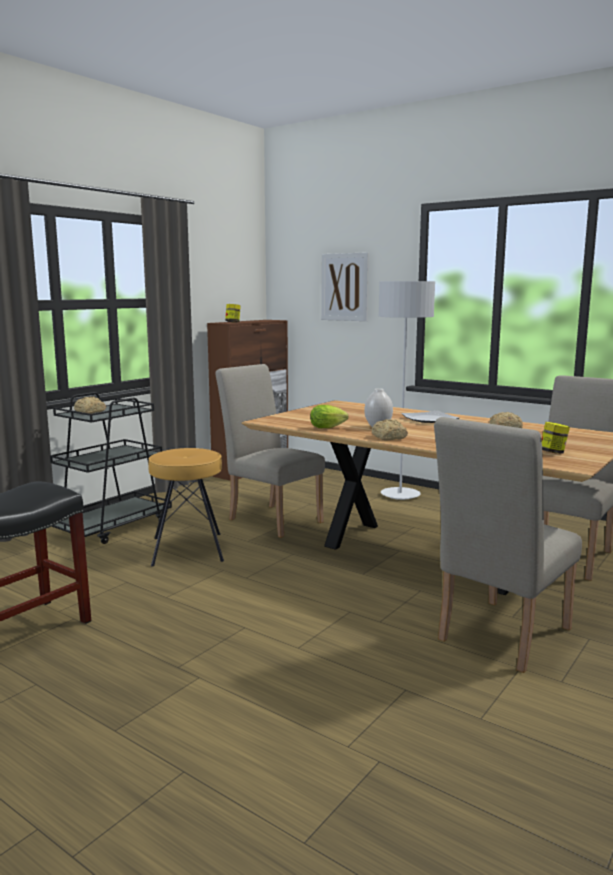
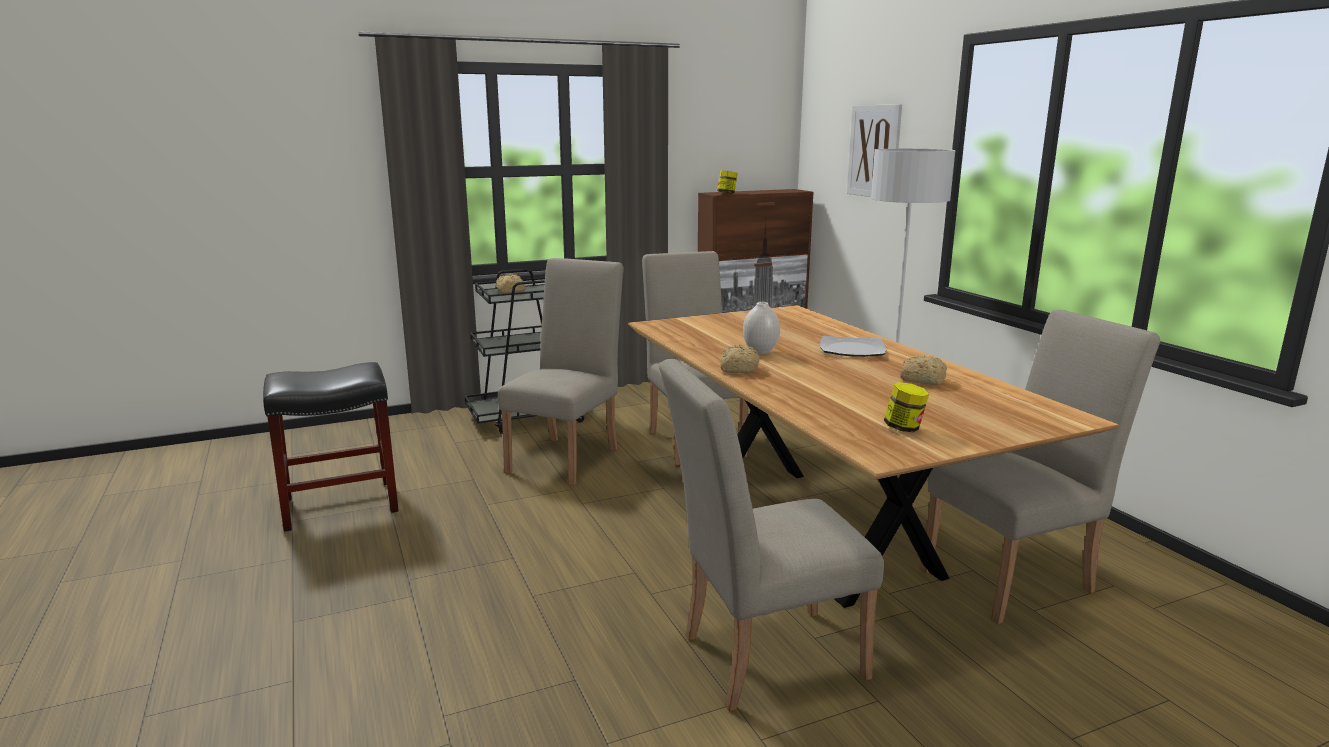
camera: 30 degrees right, 5 degrees up
(188, 549) = (568, 457): brown stool -> beige chair
(329, 428) = (702, 344): lettuce -> none

